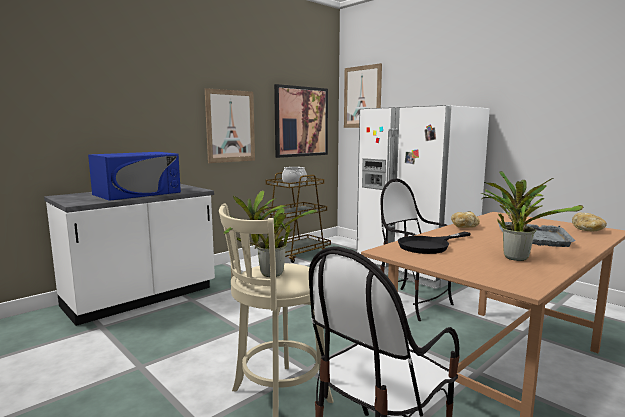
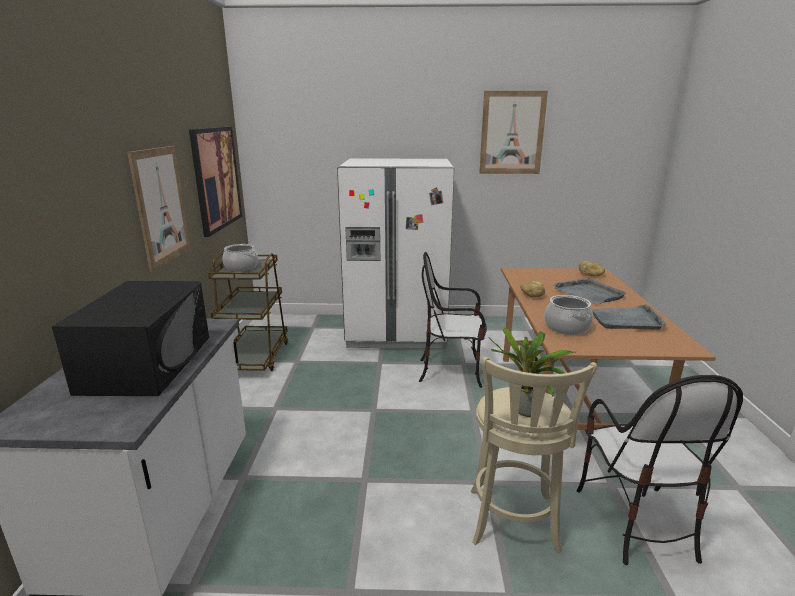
camera: 45 degrees left, 10 degrees up
(137, 193) = (148, 363): blue microwave -> black microwave
(362, 97) = (279, 138): picture -> picture (512, 133)
(429, 245) = (567, 327): black frying pan -> cooking pot
(514, 257) = (626, 320): potted plant -> grey tray

